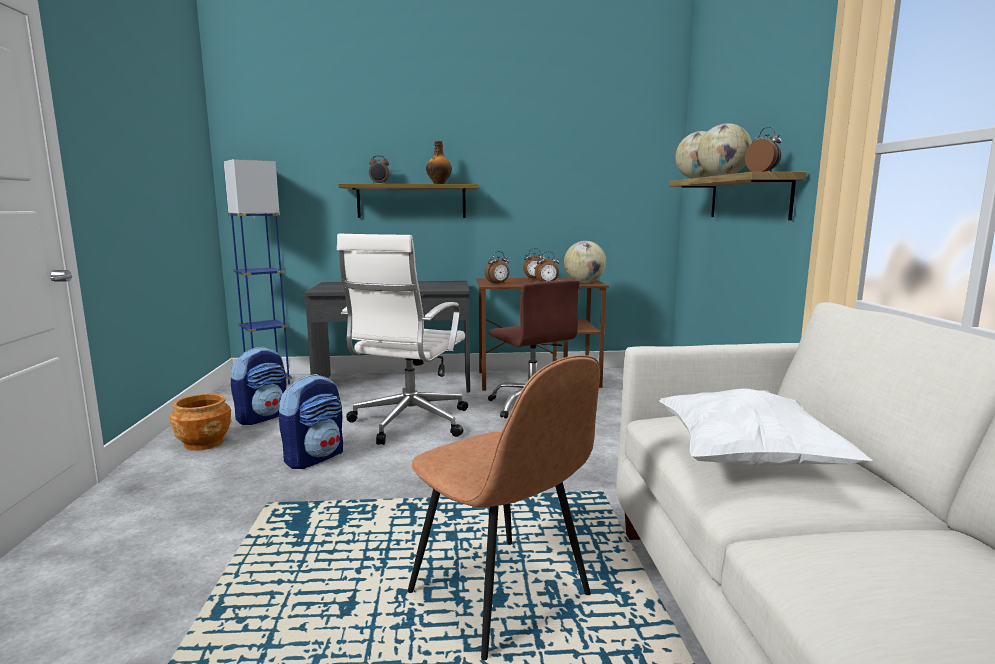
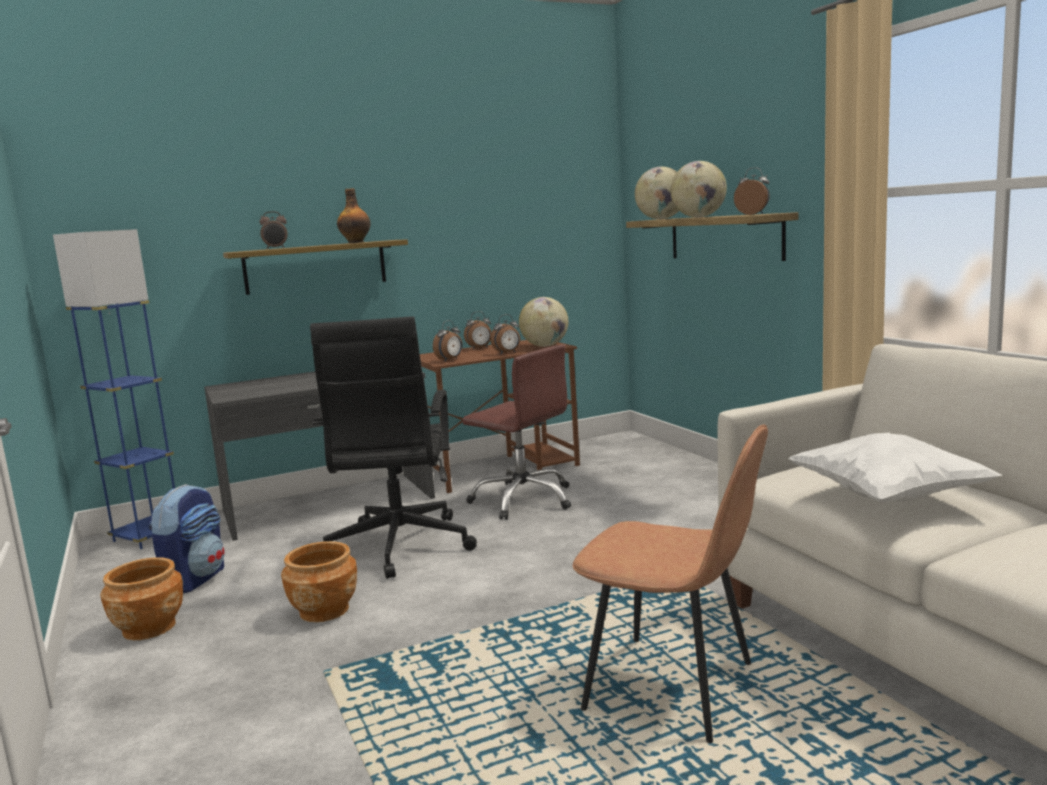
camera: 20 degrees left, 0 degrees up
(315, 457) = (324, 610): backpack -> brown planter
(408, 423) = (398, 548): white office chair -> black office chair

